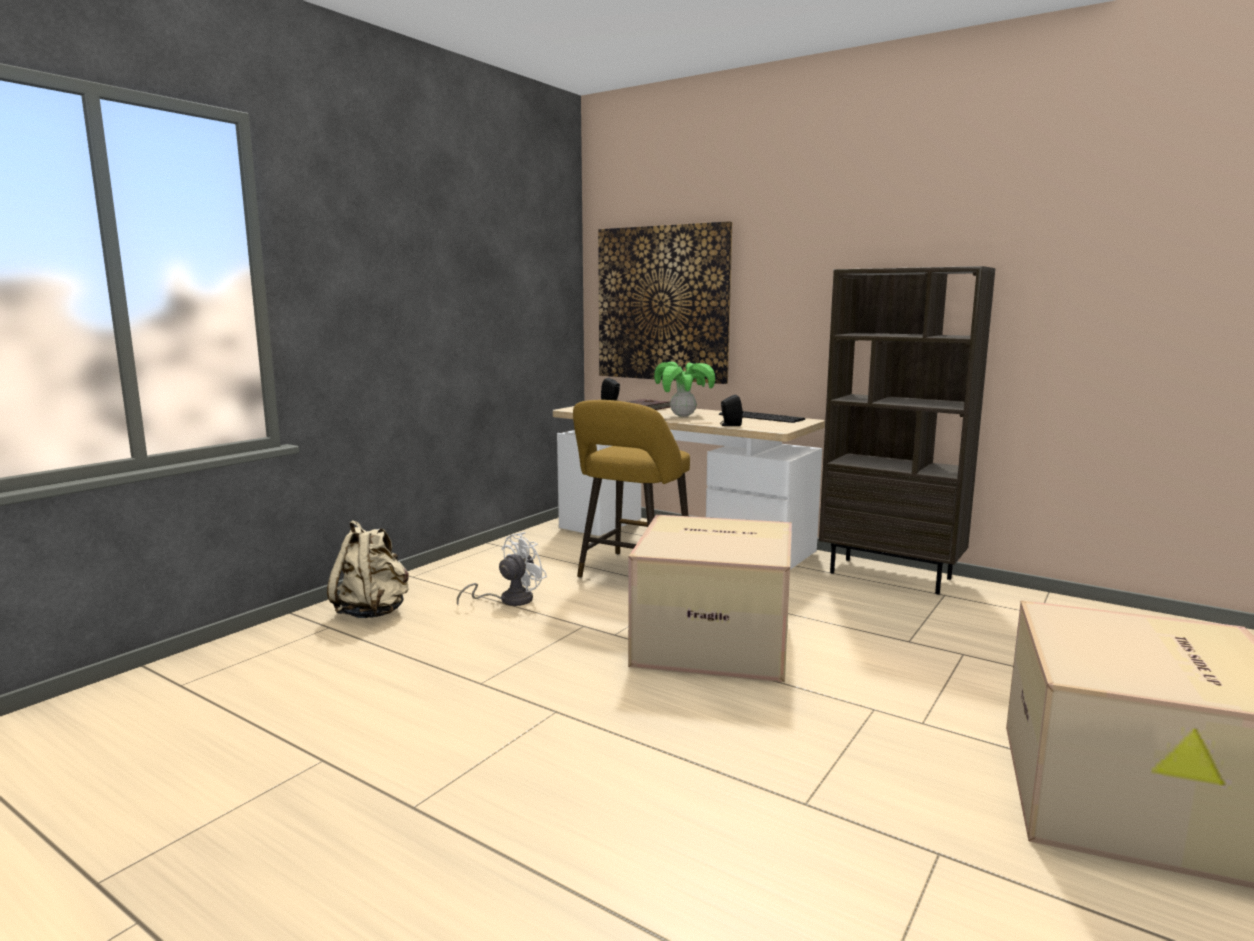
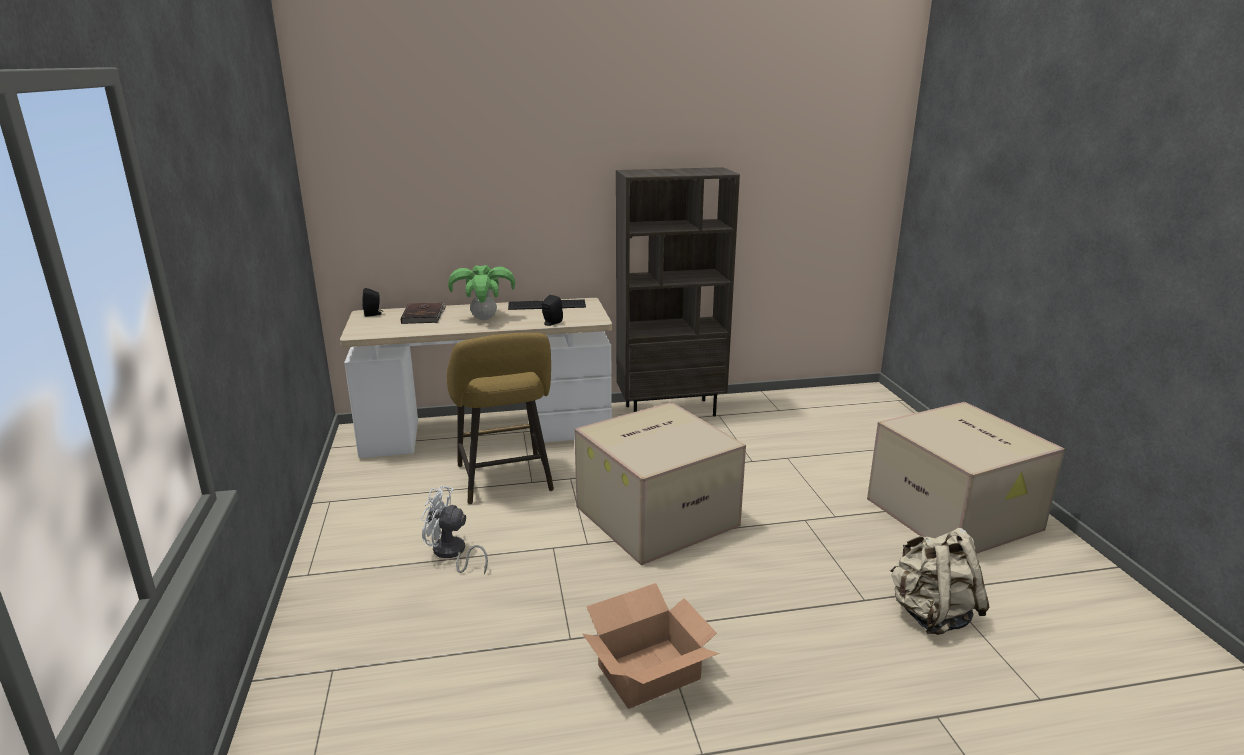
camera: 45 degrees left, 10 degrees up
(373, 612) = (346, 630): beige backpack -> beige backpack (931, 615)
(487, 733) = (647, 672): none -> cardboard box
(509, 600) = (451, 554): white fan -> white fan turned 75 degrees counterclockwise
(662, 304) = (414, 204): picture -> none

